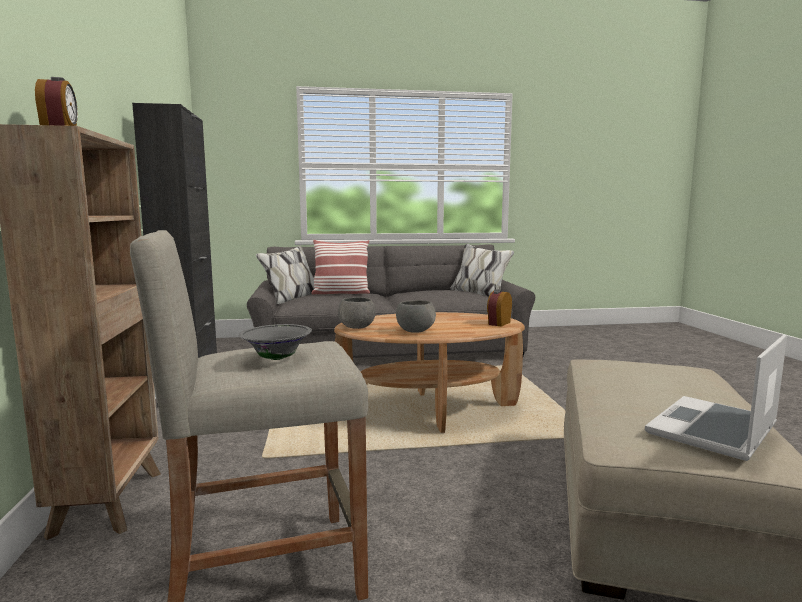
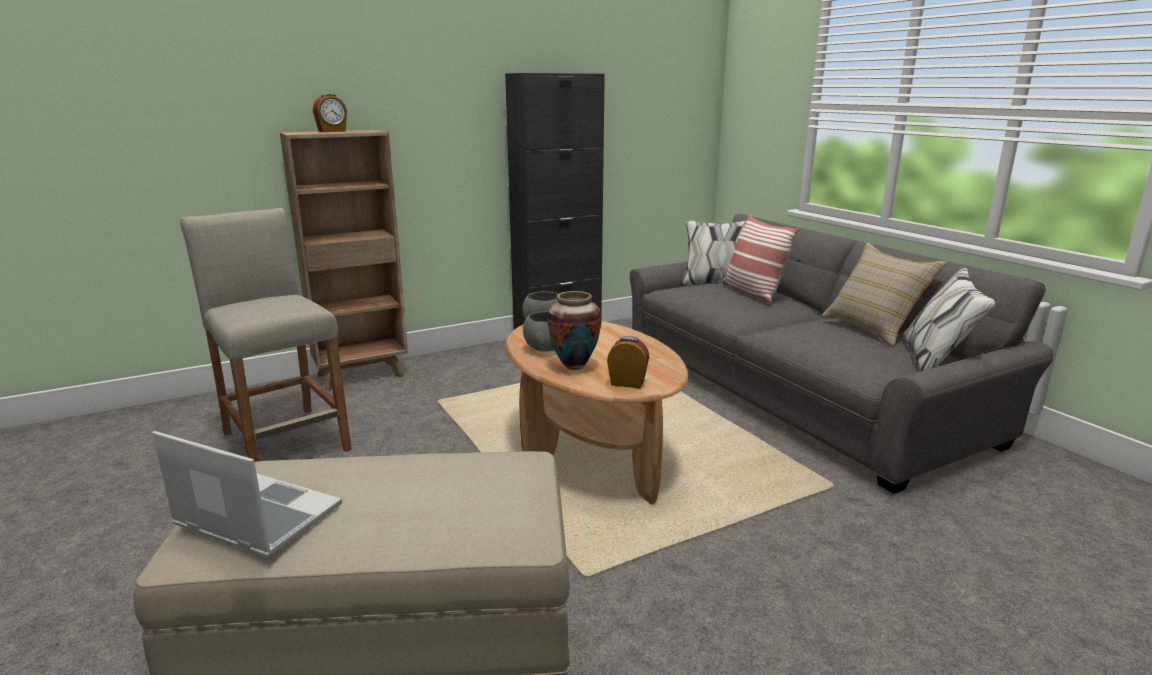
camera: 70 degrees right, 10 degrees up
(277, 358) = (256, 306): grey bowl -> none
(434, 289) = (873, 328): none -> beige pillow
(460, 329) = (574, 367): none -> vase

